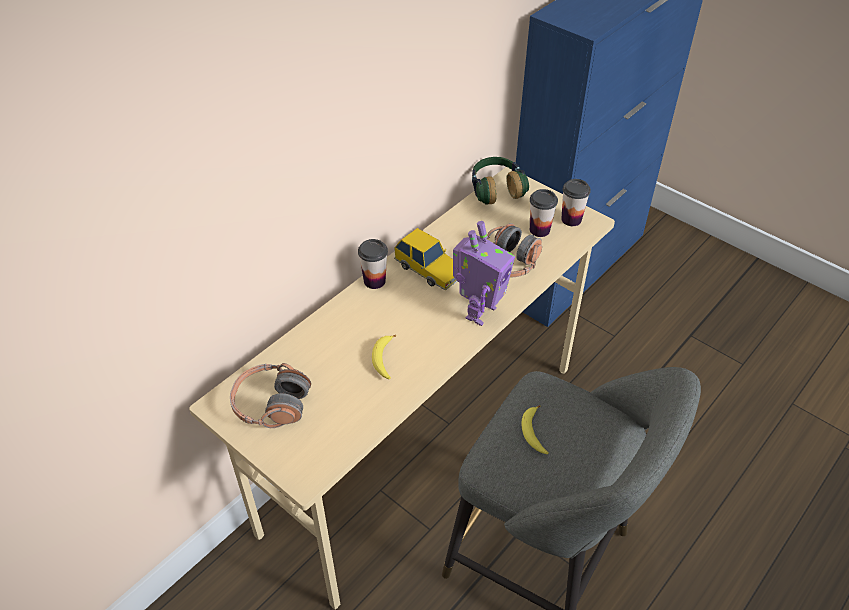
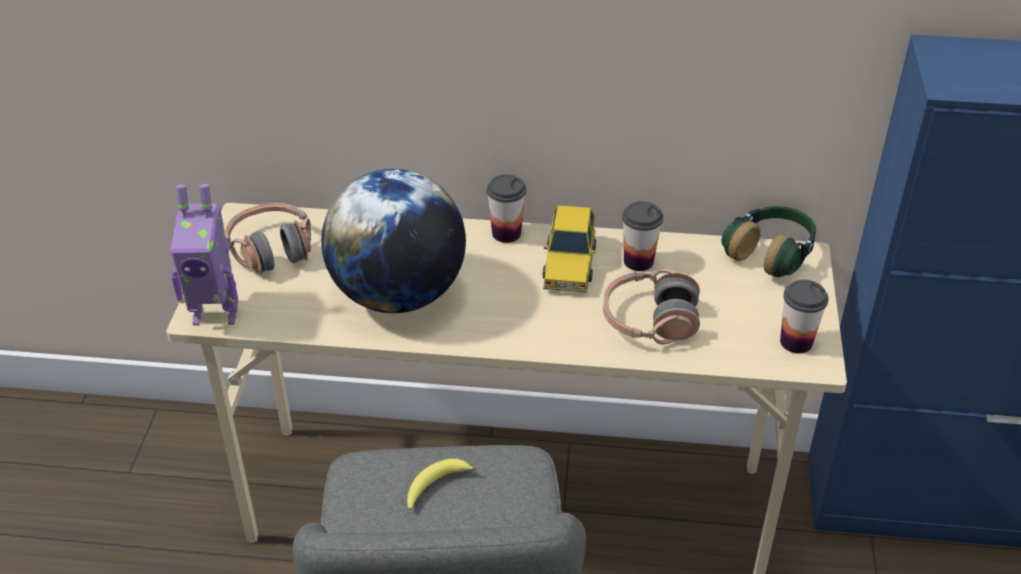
camera: 55 degrees right, 5 degrees down
(383, 360) = (398, 295): banana -> globe
(479, 312) = (541, 333): toy robot -> toy robot (215, 313)
(539, 230) = (741, 322): cup -> cup (638, 261)

